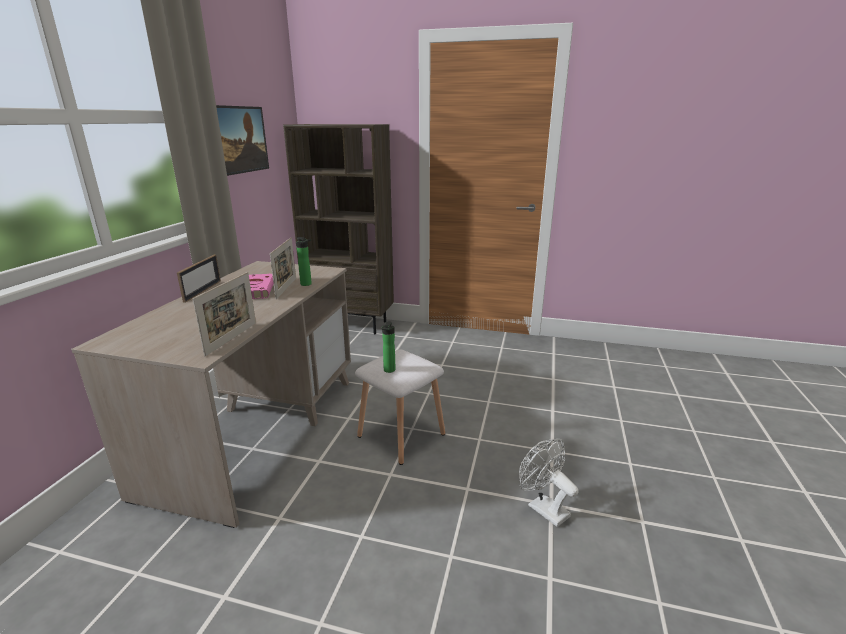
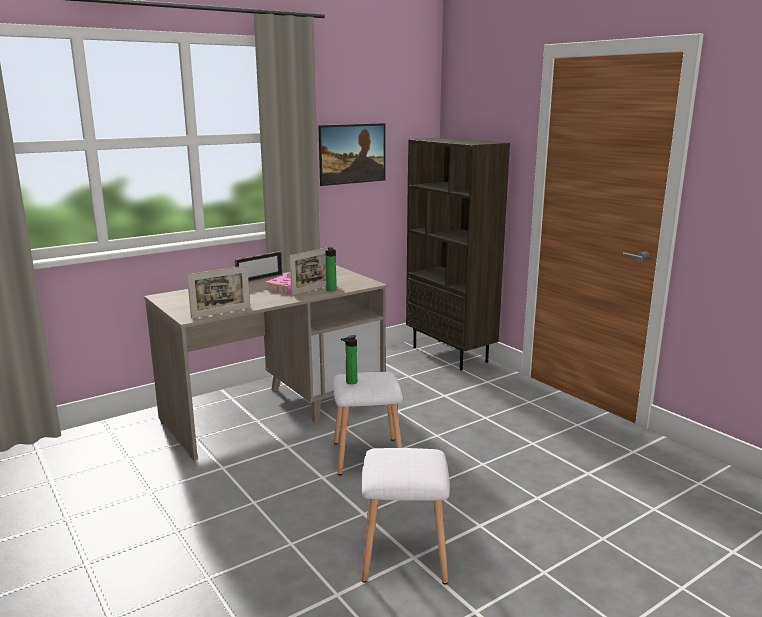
camera: 40 degrees right, 5 degrees down
(543, 508) = (403, 555): white fan -> white stool

